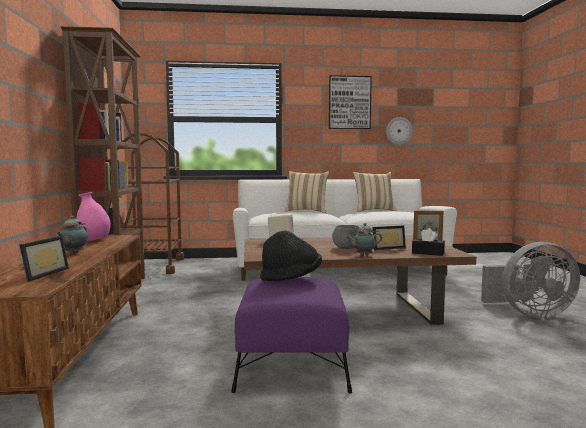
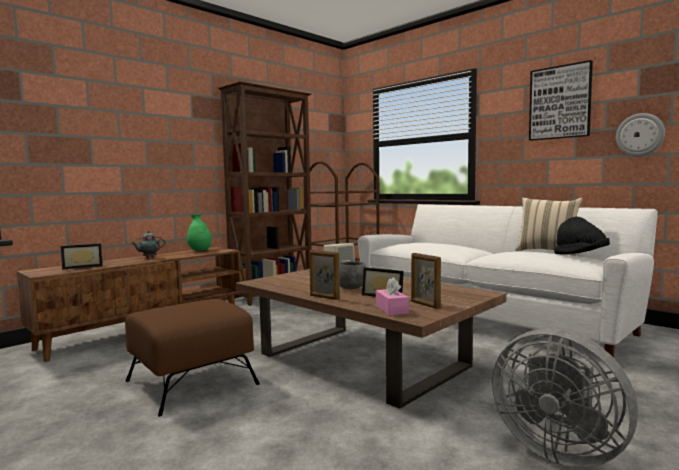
camera: 50 degrees right, 0 degrees up
(94, 240) = (199, 251): pink vase -> green vase
(291, 279) = (209, 303): black hat -> black hat (581, 256)
(292, 366) = (192, 382): purple ottoman -> brown ottoman
(307, 211) = (458, 244): beige pillow -> none
(363, 255) = (324, 297): teapot -> picture frame
(428, 253) = (391, 309): black tissue box -> pink tissue box

